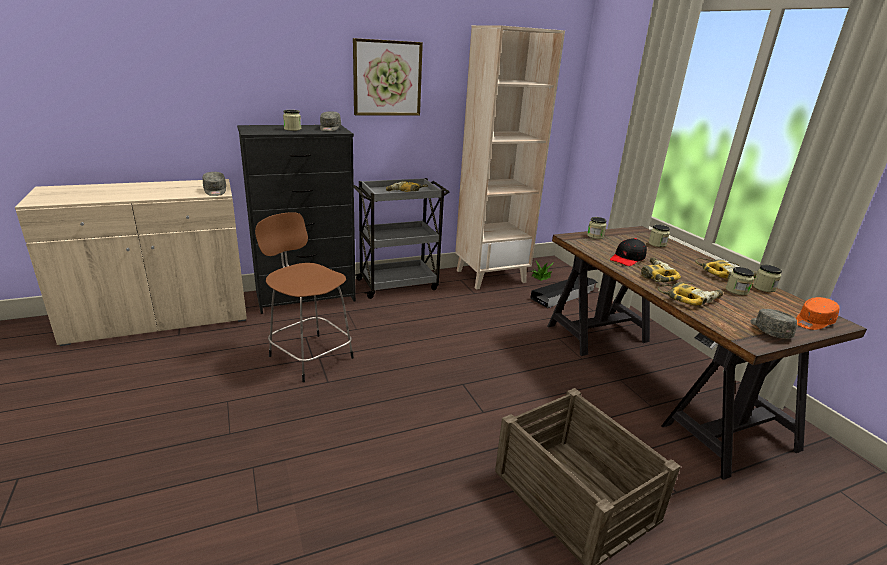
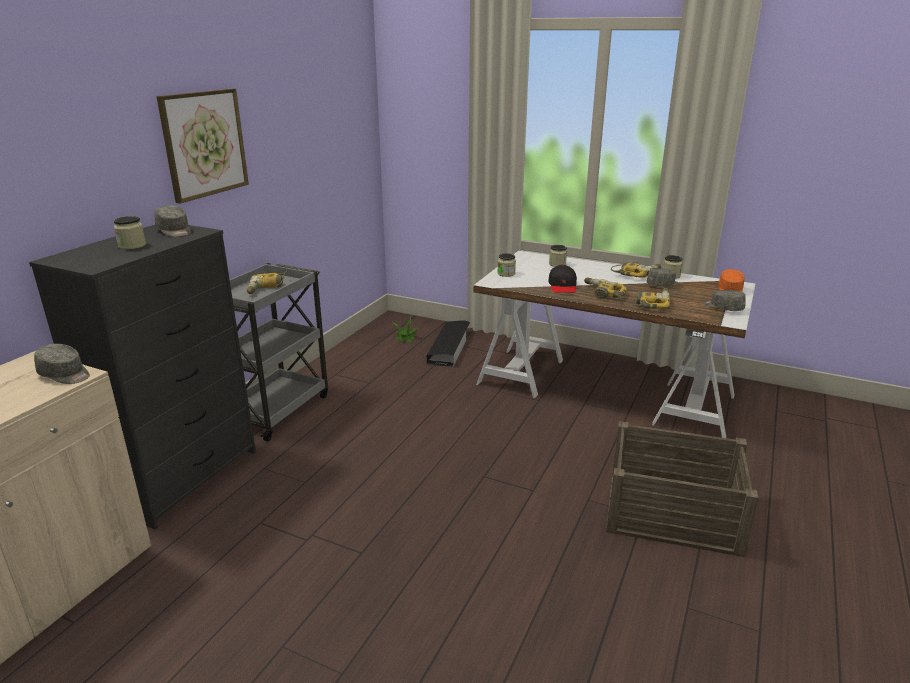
camera: 40 degrees left, 0 degrees up
(309, 355) = (298, 539): brown stool -> none
(491, 276) = (360, 357): beige bookcase -> none
(655, 378) = (604, 389): brown desk -> white desk
(737, 290) = (663, 285): jar -> grey cap

